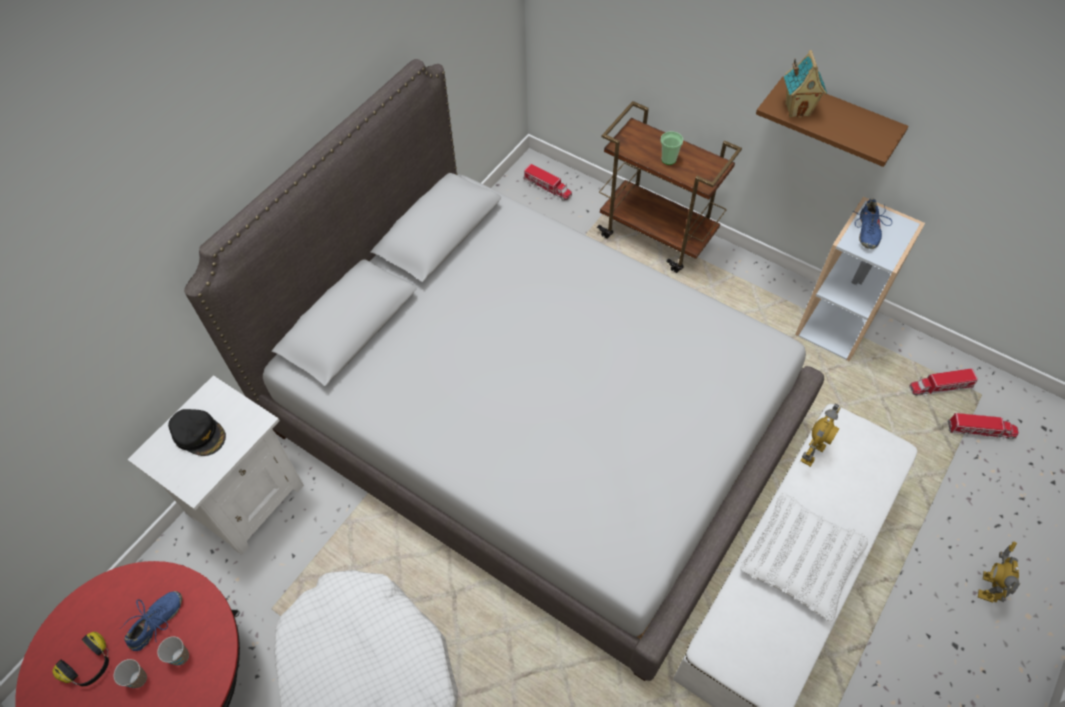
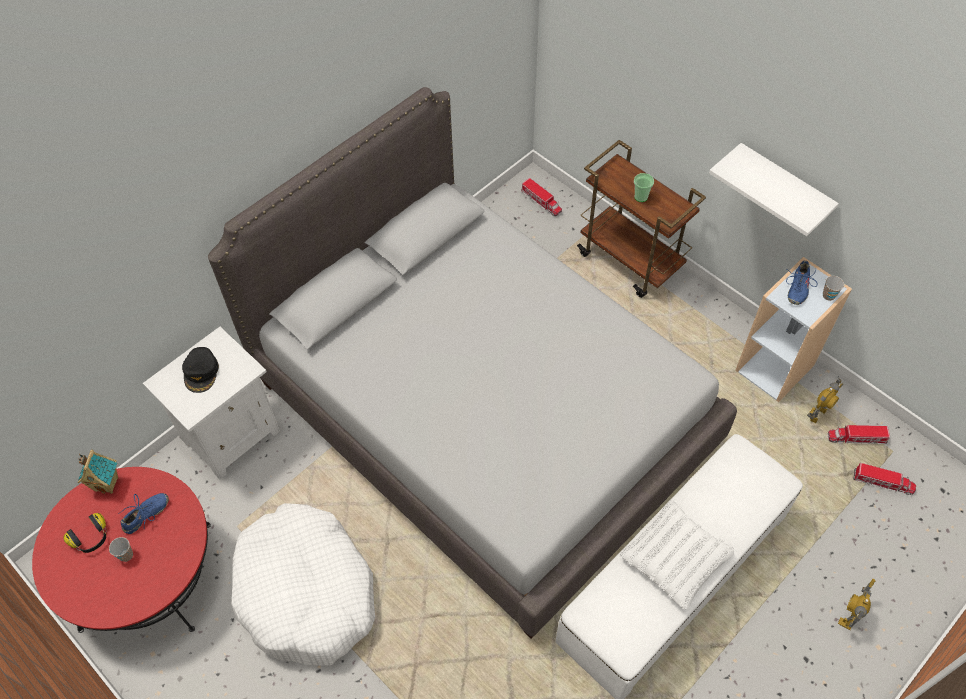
camera: 10 degrees right, 0 degrees up
(180, 656) = (160, 544): cup -> cup (828, 295)
(199, 434) = (201, 372): black cap -> black cap turned 45 degrees clockwise
(797, 109) = (745, 174): toy house -> toy house (107, 483)
(812, 452) = (708, 472): toy robot -> toy robot (817, 416)
(837, 119) = (783, 187): brown shelf -> white shelf

